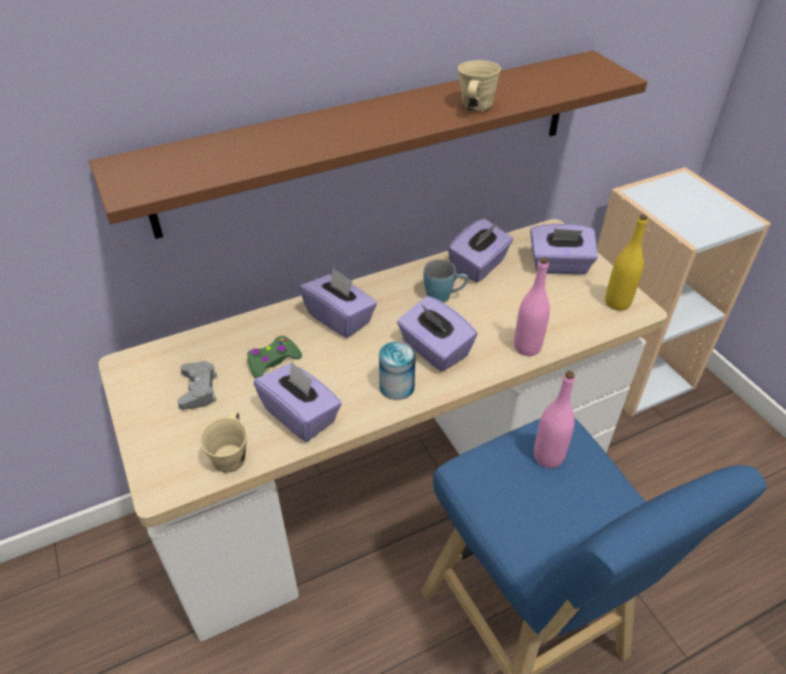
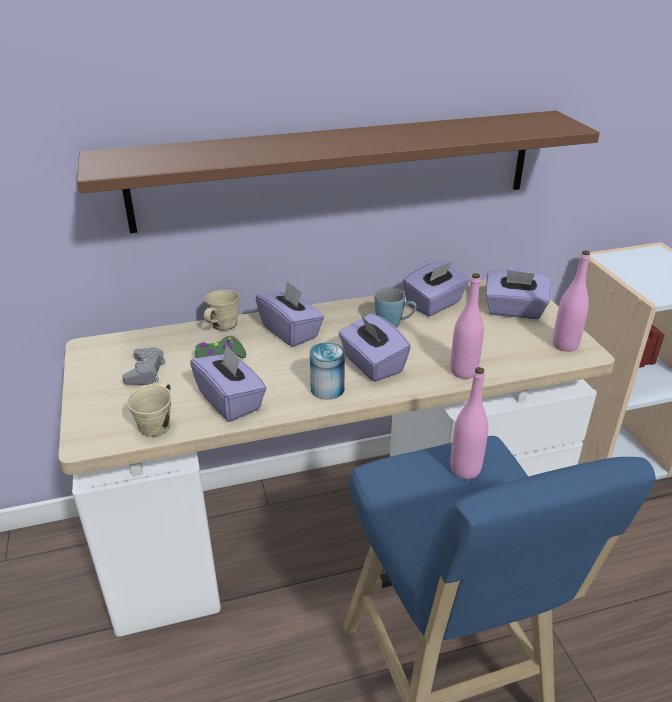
camera: 10 degrees right, 10 degrees down
(475, 107) = (427, 139): beige mug -> beige mug (223, 326)
(617, 303) = (565, 345): yellow bottle -> pink bottle

